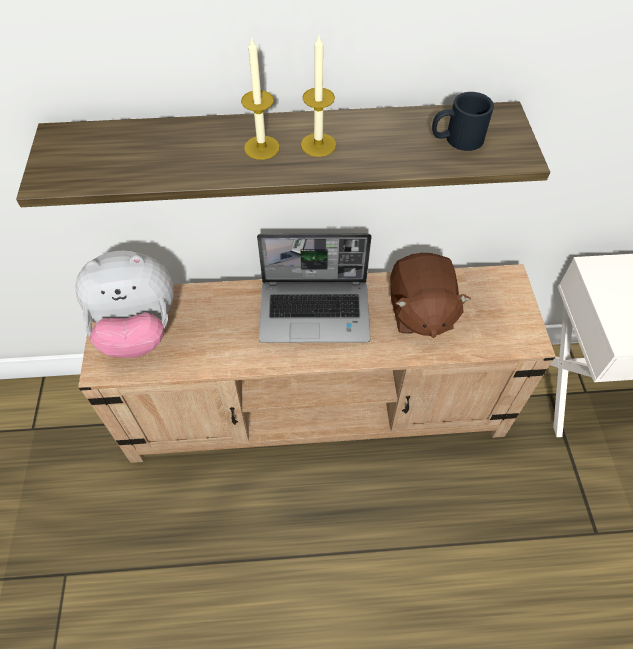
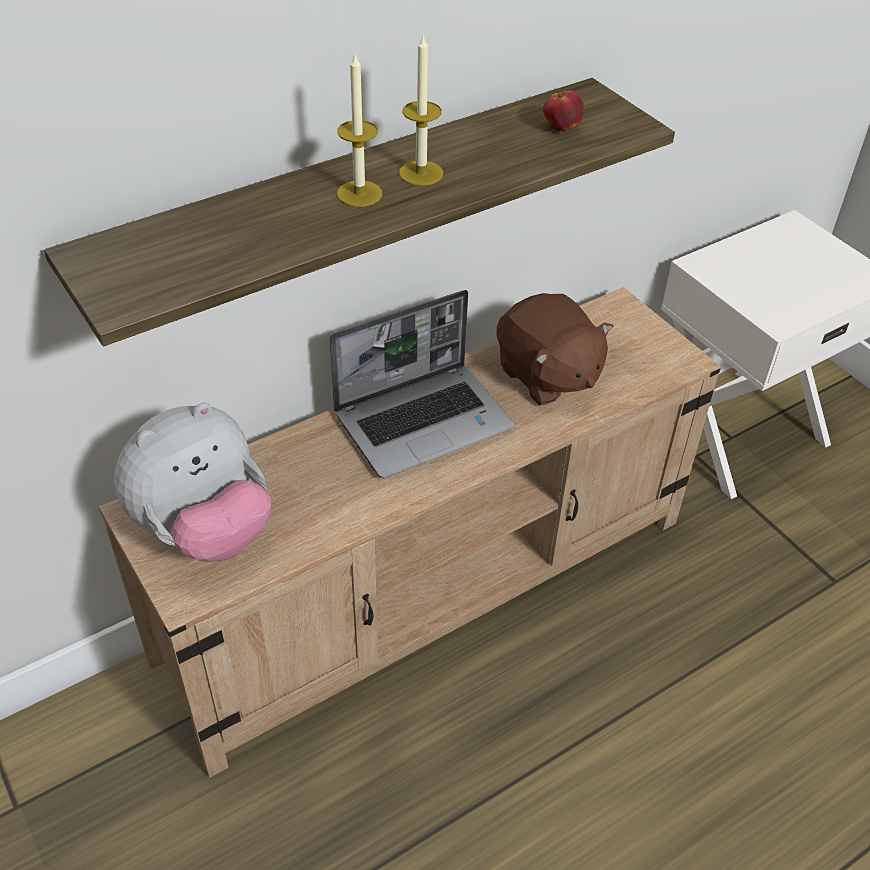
camera: 30 degrees left, 10 degrees down
(456, 139) = (561, 128): black mug -> apple

